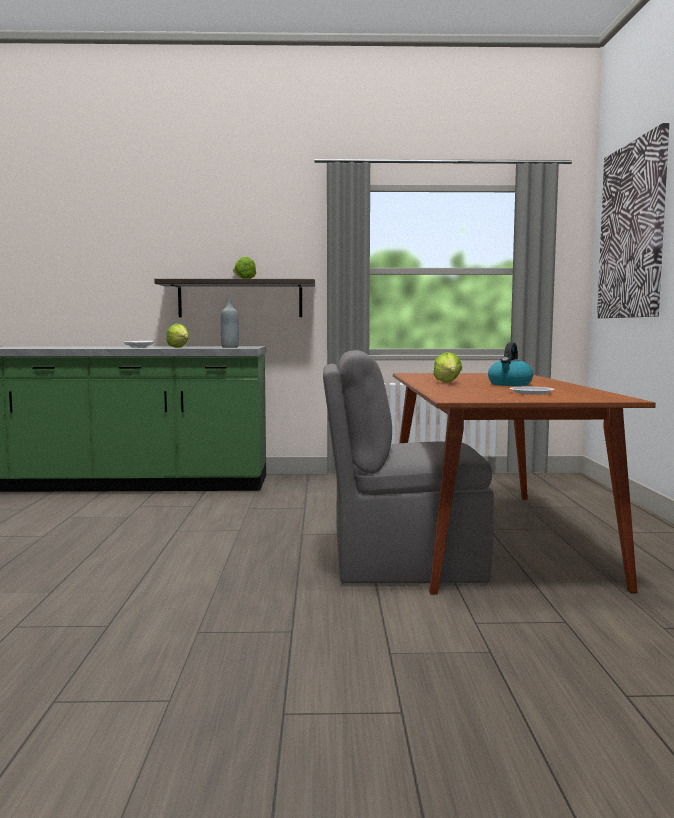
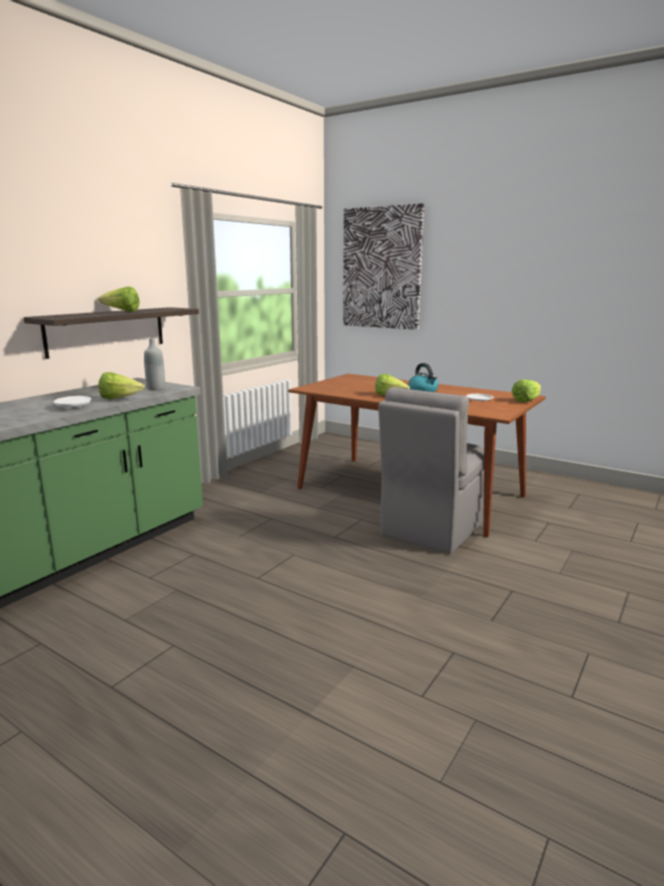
camera: 55 degrees left, 10 degrees up
(585, 400) = (526, 400): none -> lettuce

